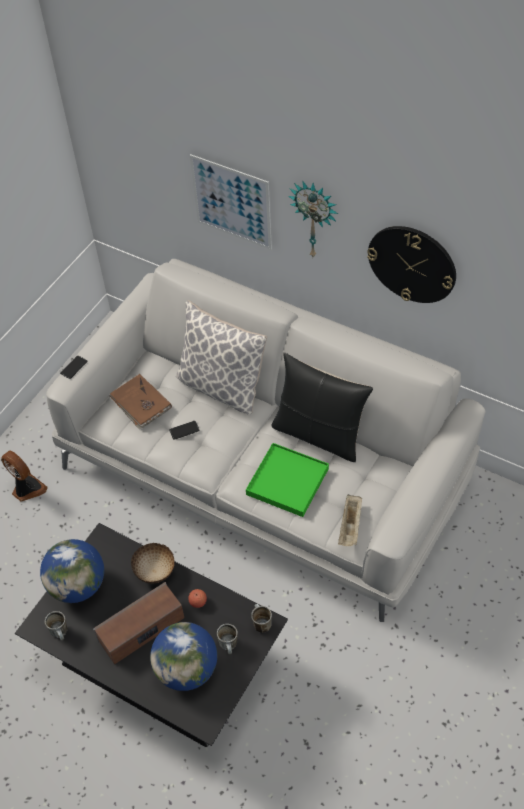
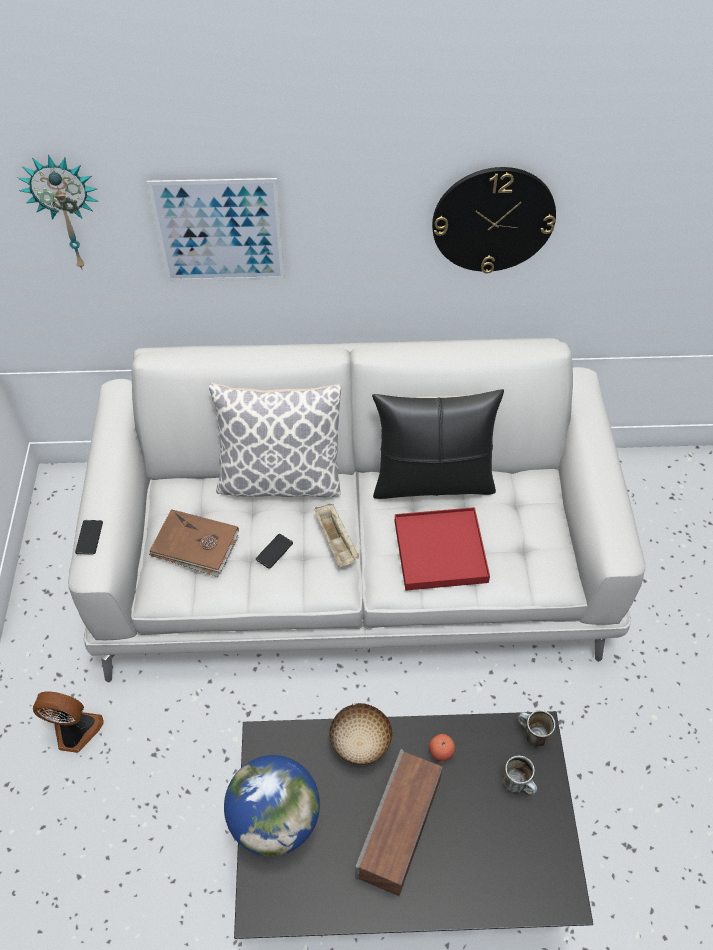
camera: 35 degrees left, 0 degrees up
(61, 633) = (299, 898): mug -> none
(187, 669) = (491, 845): globe -> none
(287, 482) = (440, 551): green tray -> red tray
(315, 219) = (350, 208): wall clock -> wall clock (67, 212)
(350, 526) = (547, 566): beige tray -> beige tray (337, 542)

